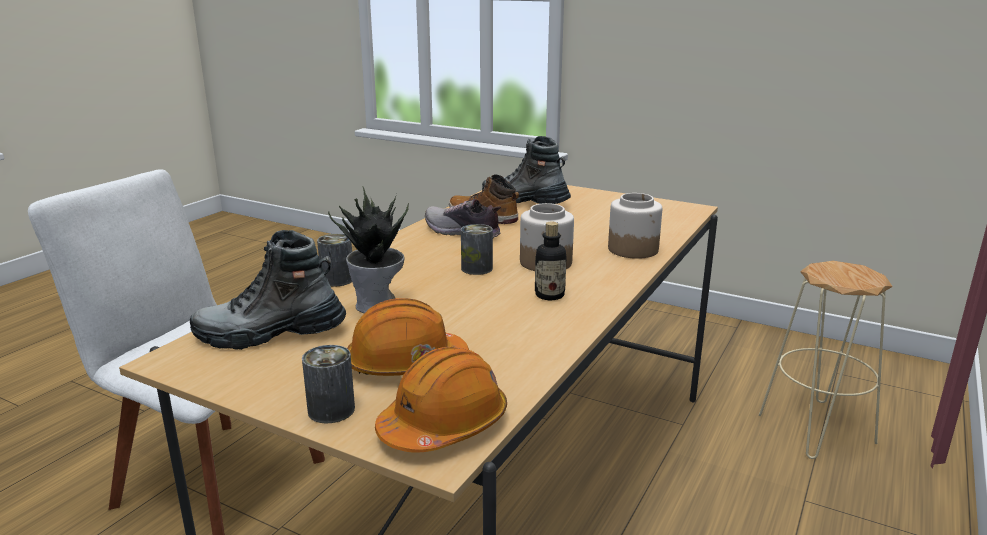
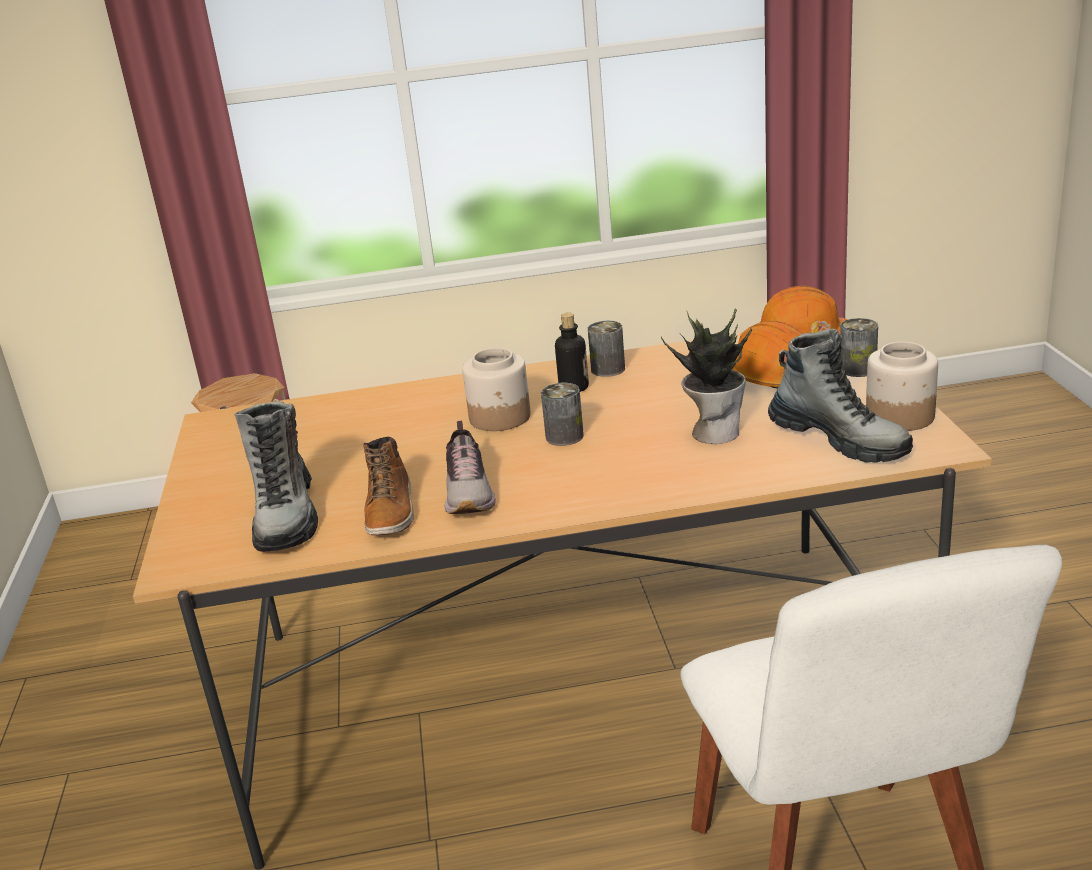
camera: 125 degrees left, 5 degrees up
(337, 280) = (704, 479): can -> can (608, 369)
(633, 249) = (404, 400): jar -> jar (899, 416)

